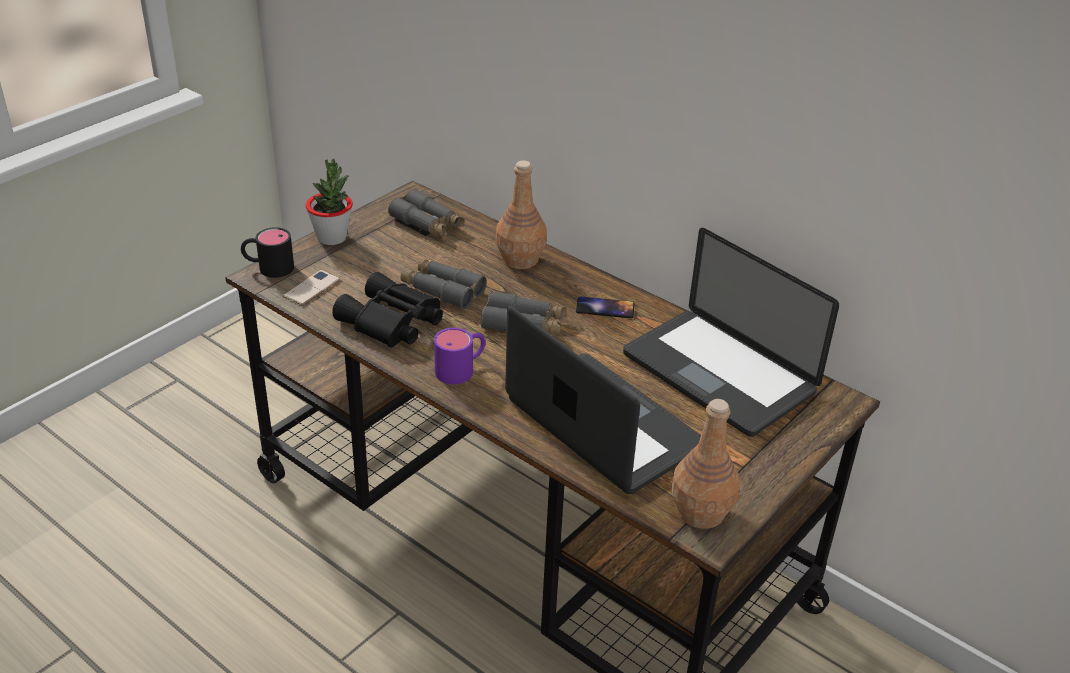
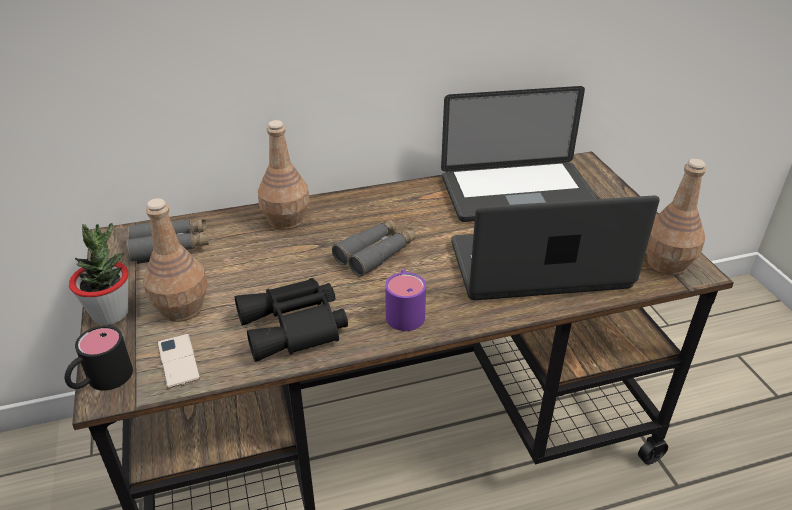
camera: 55 degrees left, 0 degrees up
(365, 263) = (182, 308): none -> brown bottle
(442, 290) = (280, 277): grey binoculars -> none
(605, 308) = (395, 207): phone -> none

